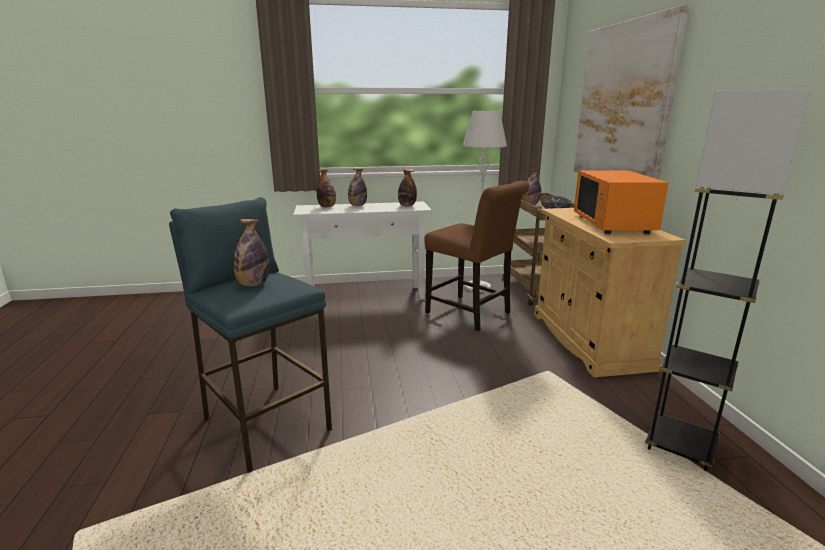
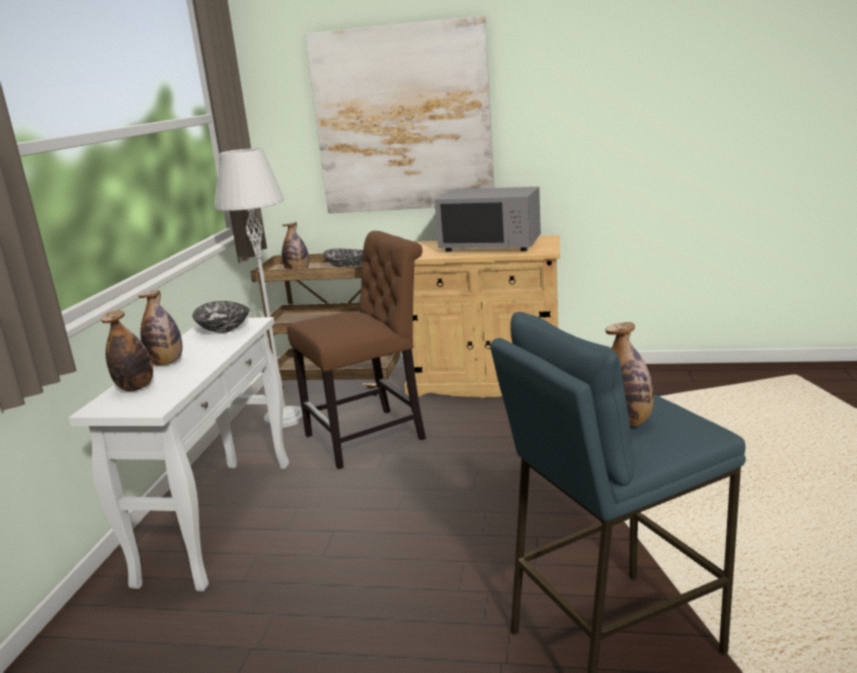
camera: 70 degrees left, 0 degrees up
(407, 206) = (223, 329): bottle -> bowl
(613, 224) = (491, 245): orange microwave -> grey microwave
(680, 446) = (676, 389): grey floor lamp -> none

